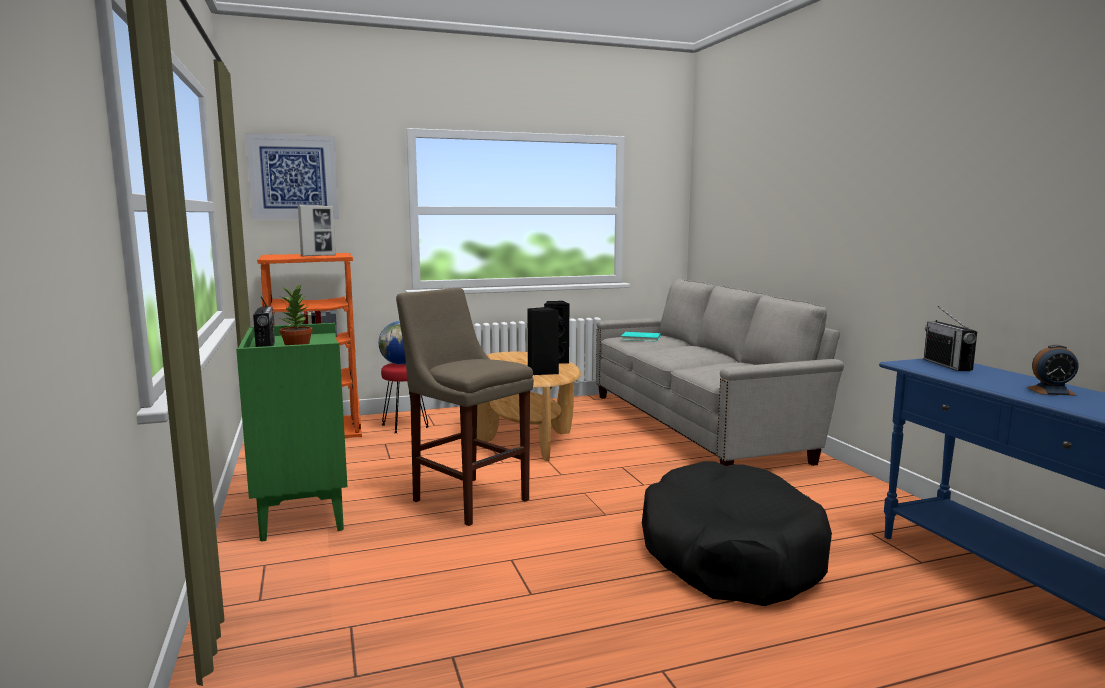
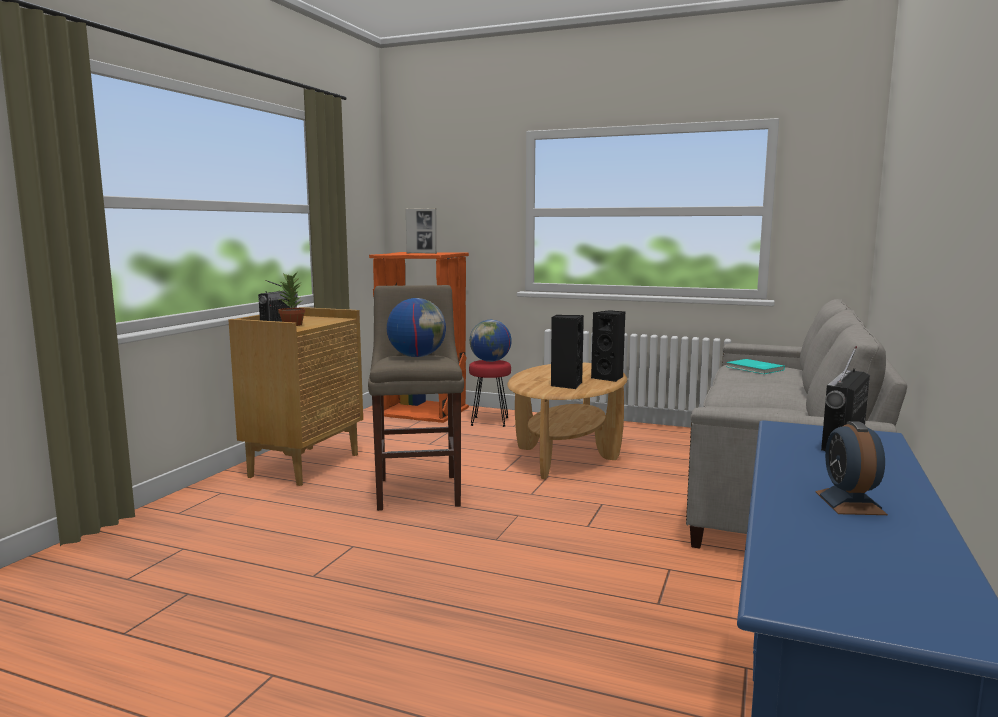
camera: 40 degrees right, 0 degrees up
(293, 177) = (430, 183): picture -> none
(303, 510) = (305, 465): green cabinet -> brown cabinet
(471, 362) = (417, 356): none -> globe
(729, 554) = (531, 616): black dog bed -> none
(1051, 391) = (849, 503): alarm clock -> alarm clock turned 45 degrees clockwise

